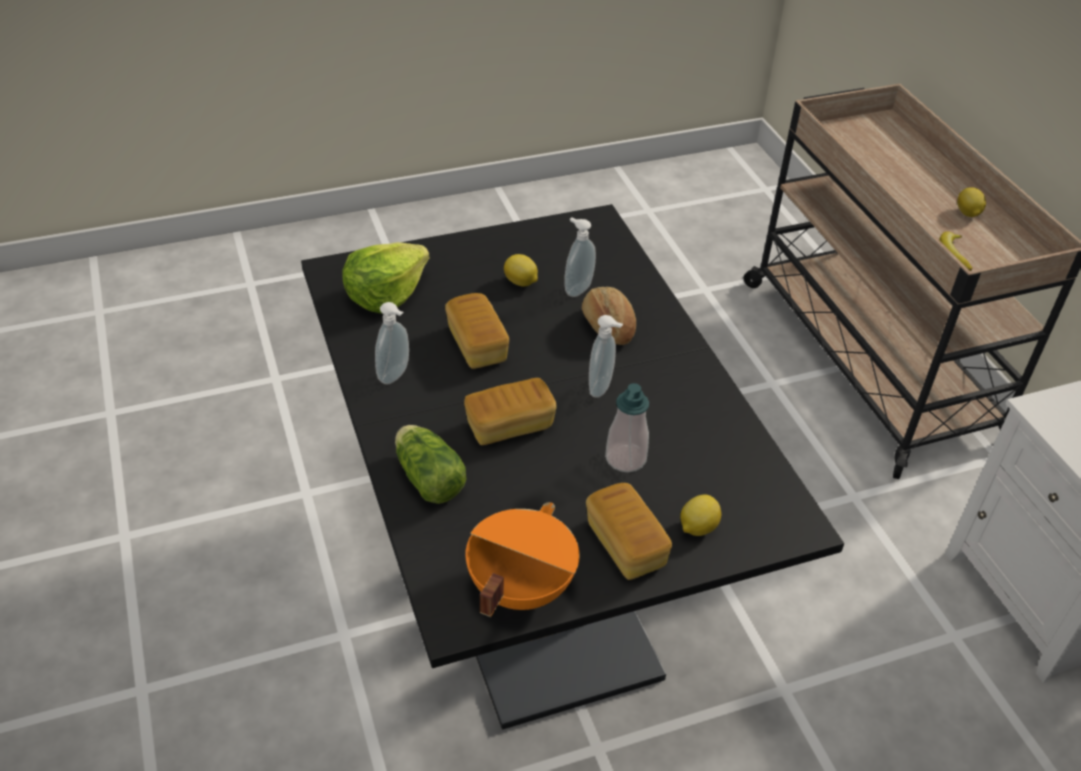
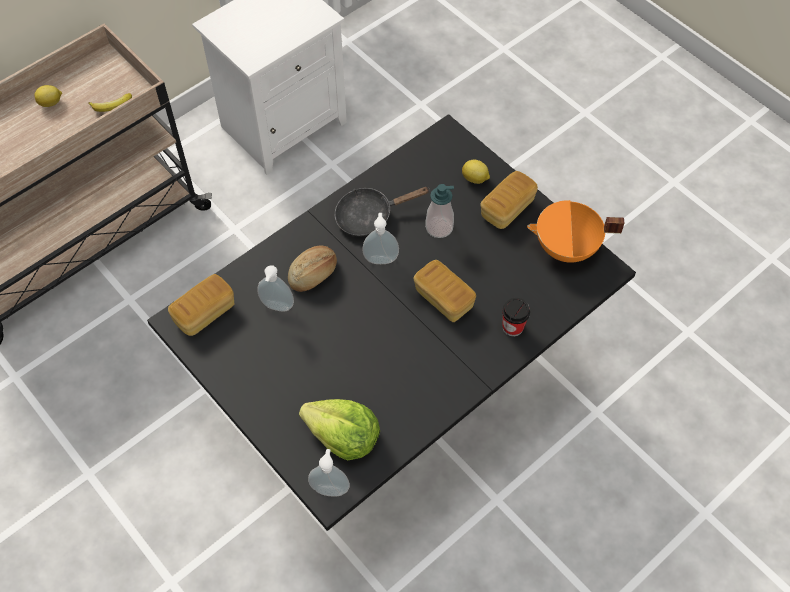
camera: 110 degrees left, 15 degrees up
(396, 376) = (431, 387): soap dispenser -> soap dispenser (330, 488)
(427, 476) = (512, 327): lettuce -> cup
(477, 345) = (373, 348): bread -> bread (204, 313)
(521, 282) = (285, 347): lemon -> none
(675, 397) = (369, 216): none -> black frying pan

